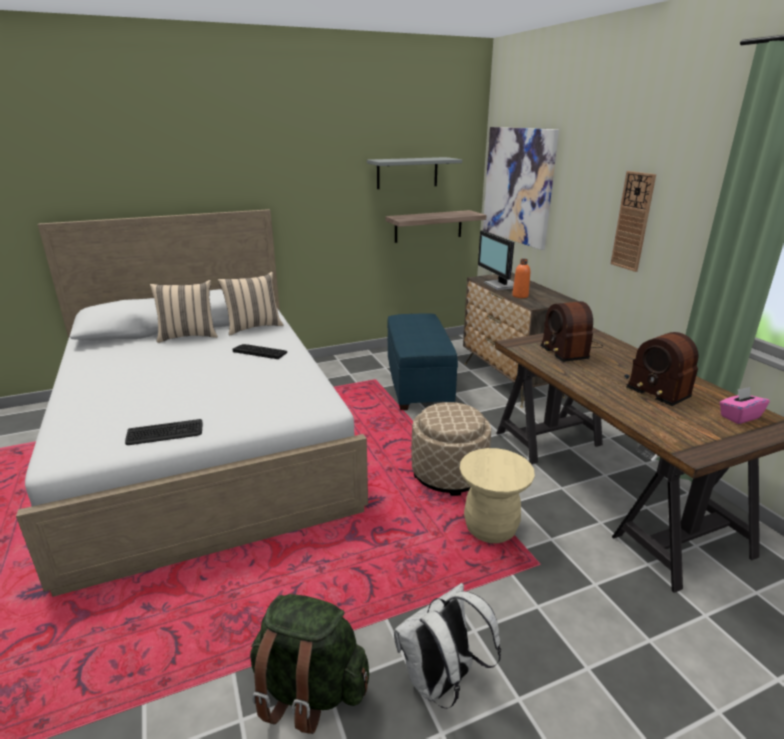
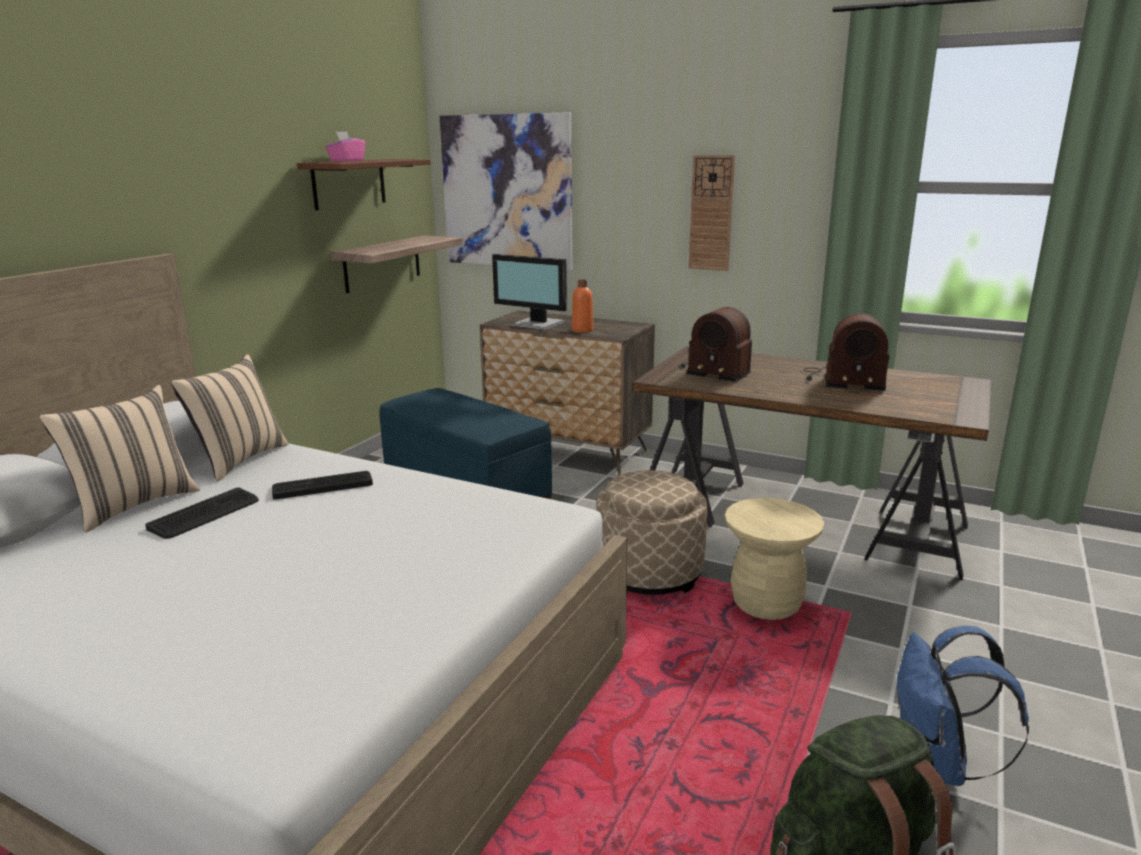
camera: 40 degrees left, 5 degrees down
(165, 433) = (397, 634): keyboard -> keyboard (205, 514)
(407, 173) = (349, 183): grey shelf -> brown shelf
(441, 682) = (936, 766): white backpack -> blue backpack
(739, 417) = (935, 384): pink tissue box -> pink tissue box (347, 161)

